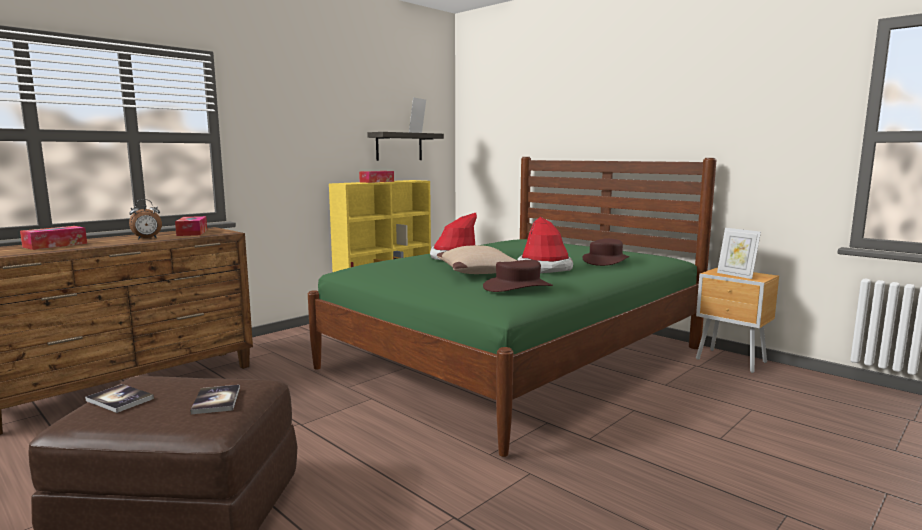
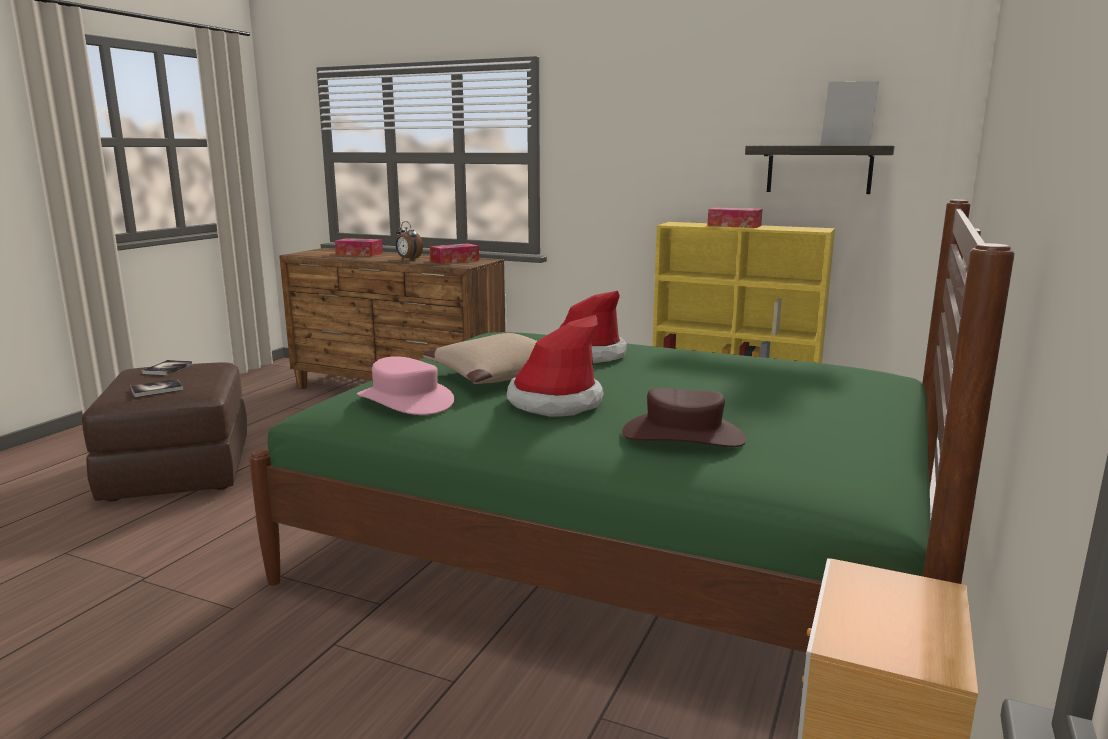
camera: 70 degrees right, 5 degrees up
(517, 287) = (406, 400): brown hat -> pink hat
(736, 275) = (867, 609): picture frame -> none

